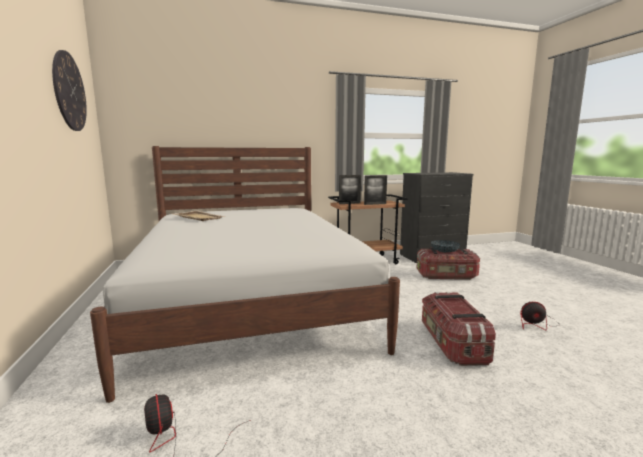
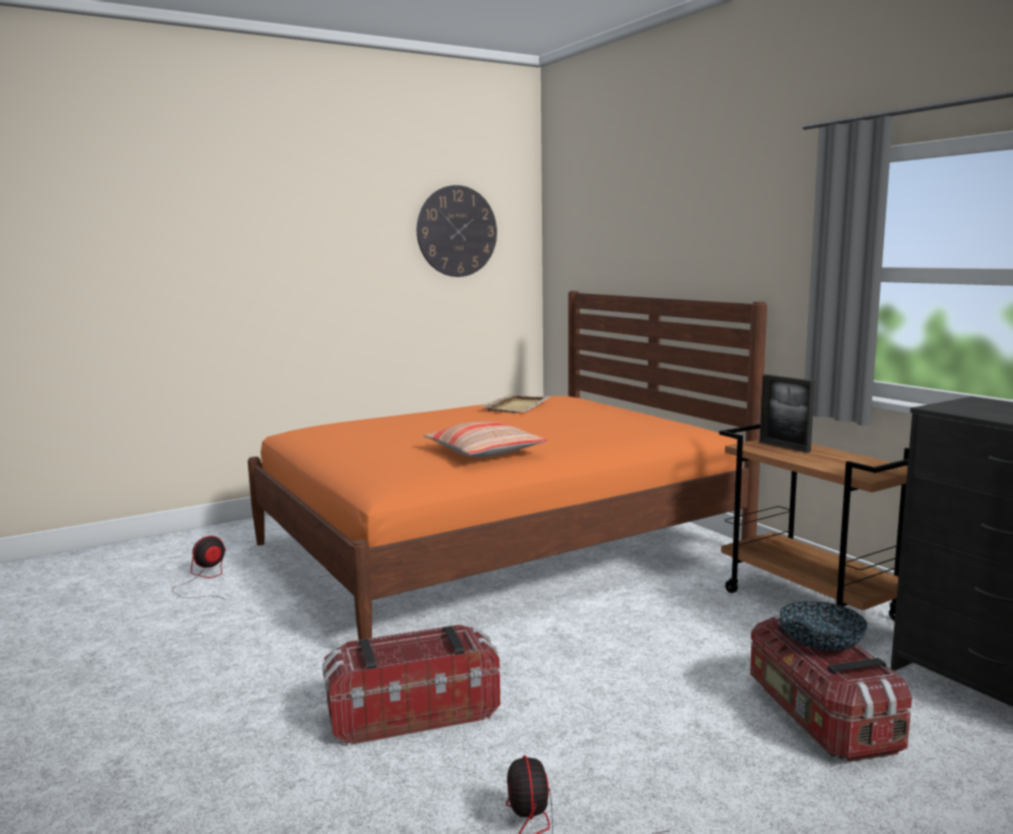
camera: 75 degrees right, 0 degrees up
(249, 301) = (497, 548): white bed -> orange bed
(310, 228) = (484, 452): none -> pillow
(375, 204) = (811, 462): picture frame -> none

